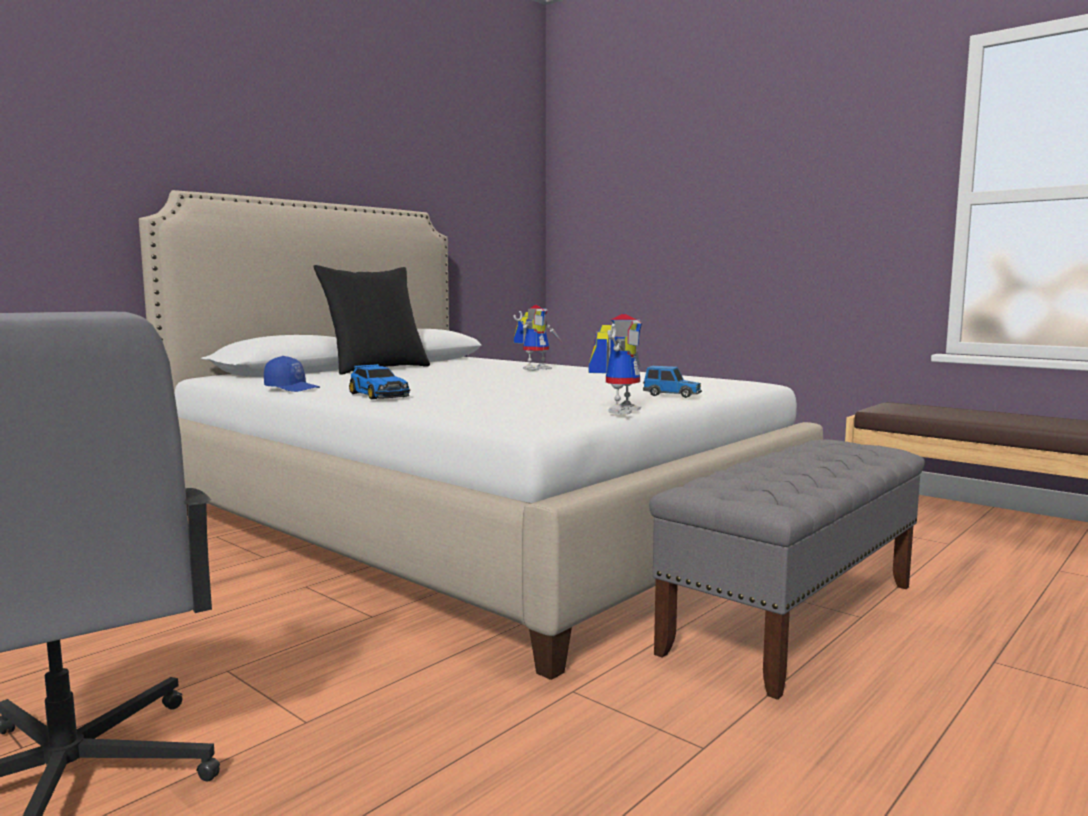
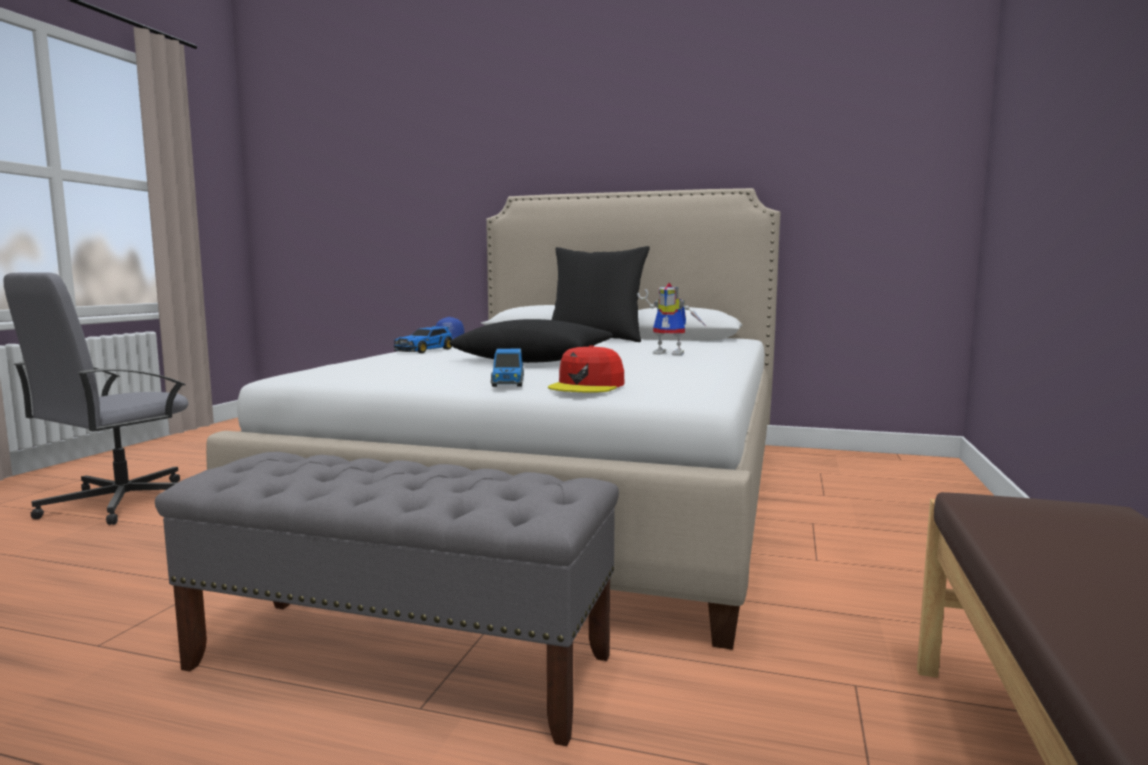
camera: 65 degrees right, 0 degrees up
(521, 384) = (536, 359): none -> black pillow
(619, 410) = (378, 380): toy robot -> none
(706, 387) = (587, 386): none -> red cap

